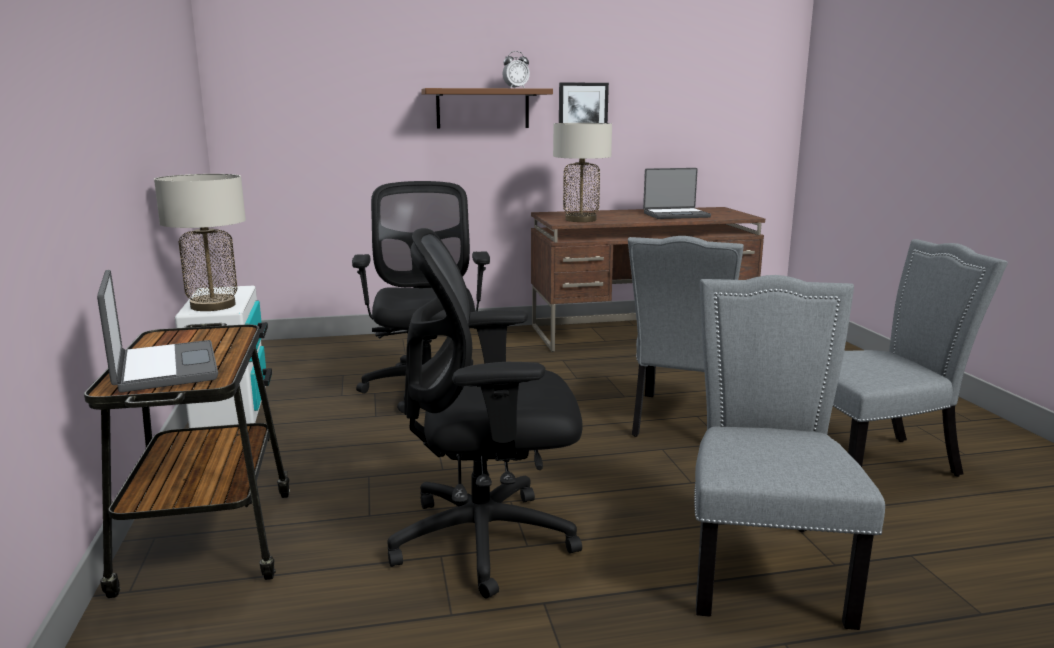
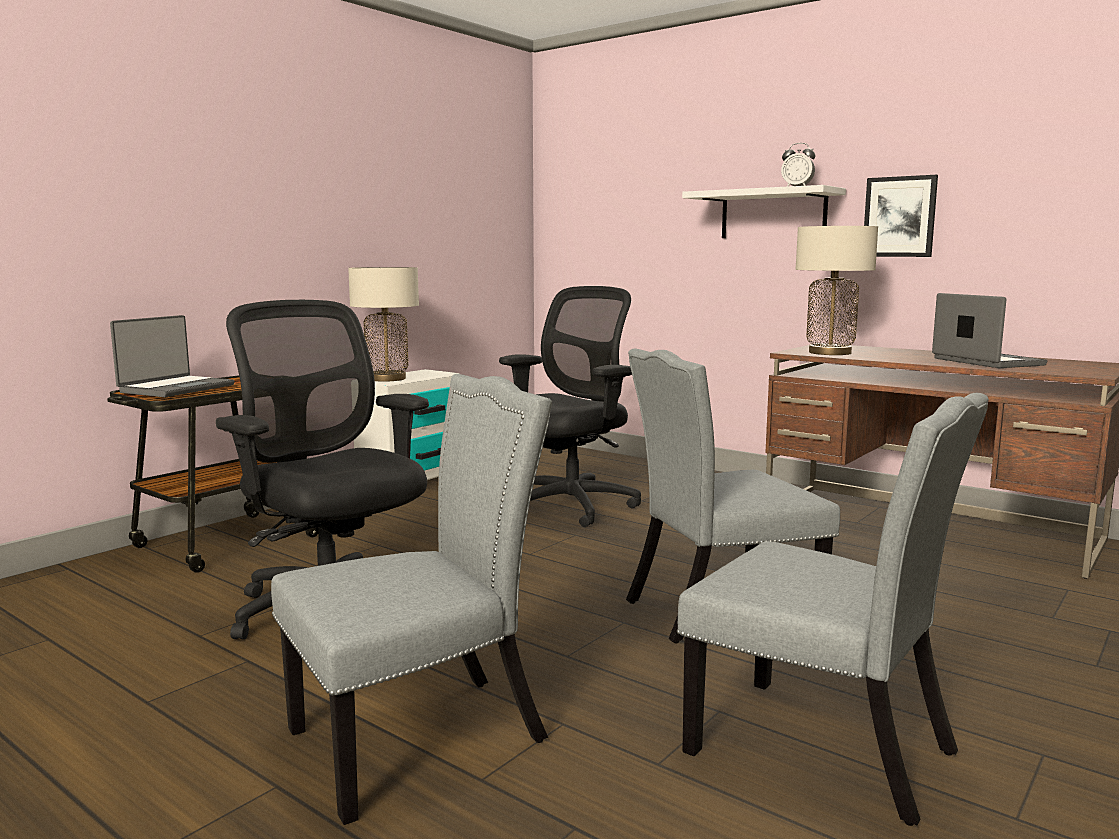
camera: 50 degrees right, 5 degrees down
(482, 108) = (773, 214): brown shelf -> white shelf
(676, 215) = (985, 362): laptop -> laptop turned 150 degrees counterclockwise

